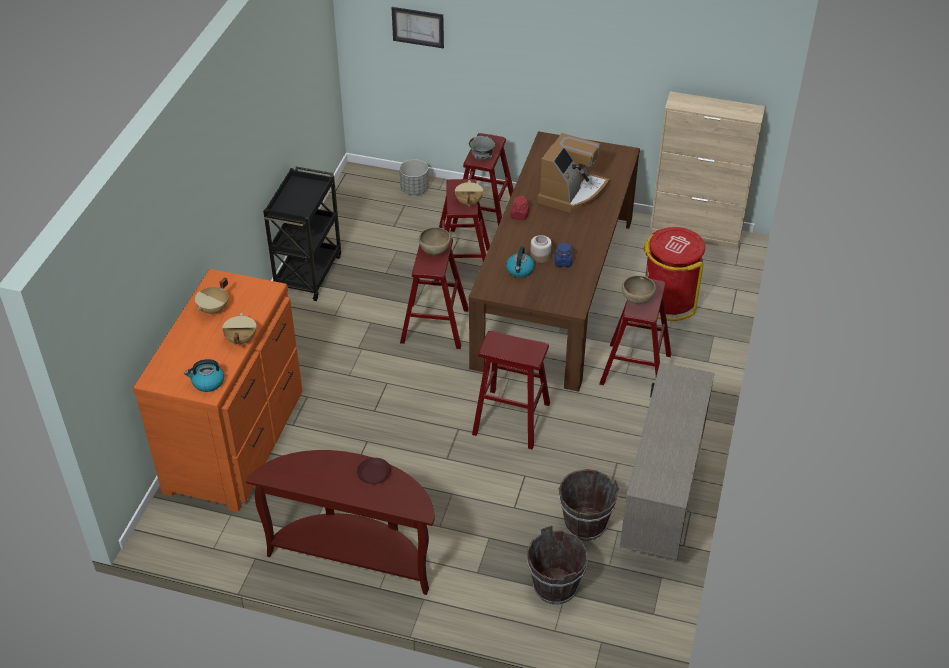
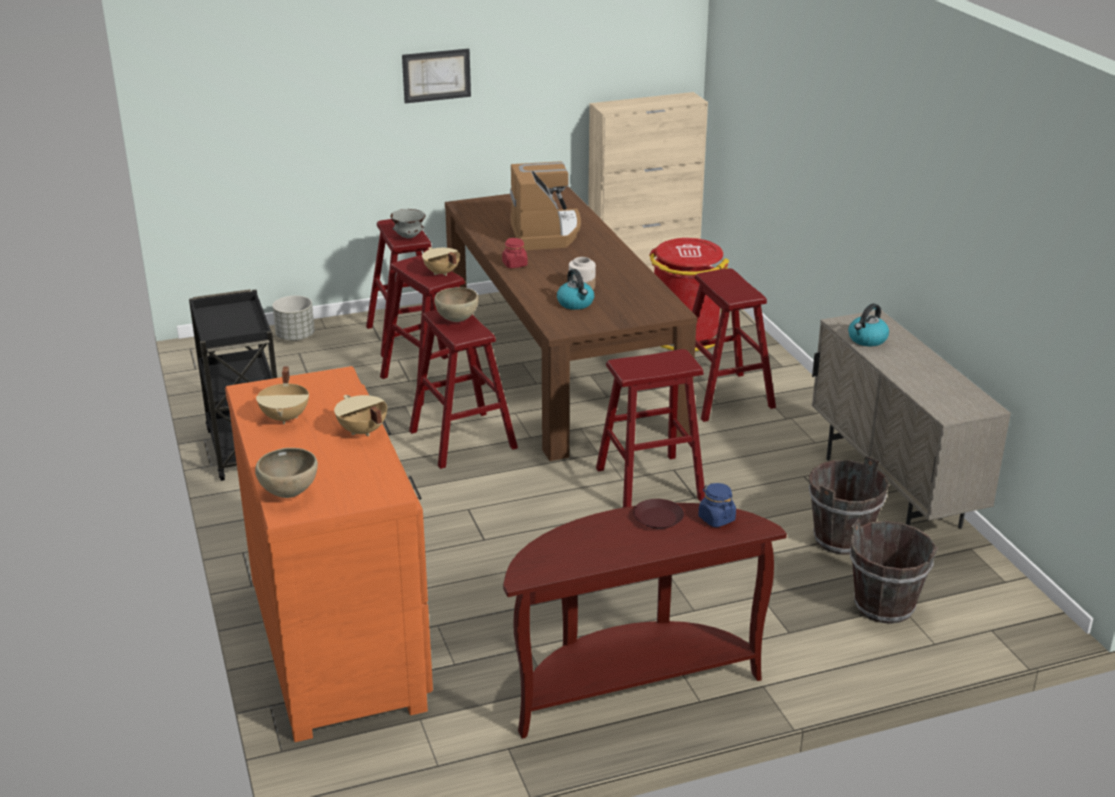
camera: 35 degrees left, 15 degrees down
(207, 382) = (372, 484): kettle -> kettle (867, 339)
(418, 27) = (268, 101): picture -> picture (436, 75)
(563, 262) = (612, 284): blue jar -> blue jar (716, 519)
(637, 300) = (726, 289): brown bowl -> brown bowl (289, 494)

